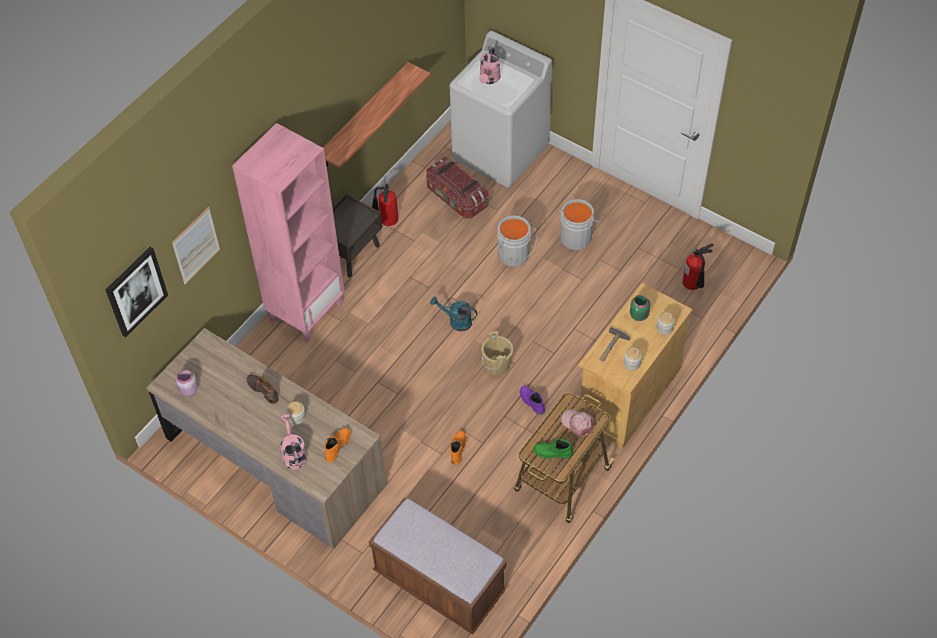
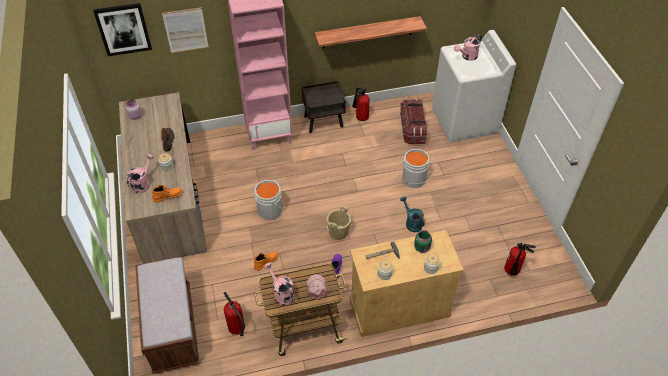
camera: 40 degrees right, 5 degrees down
(456, 321) = (341, 193): turquoise watering can -> turquoise watering can (411, 223)
(501, 531) = (237, 328): none -> fire extinguisher
(552, 453) = (281, 293): green boot -> pink watering can
(576, 236) = (463, 193): grey bucket -> grey bucket (271, 210)

